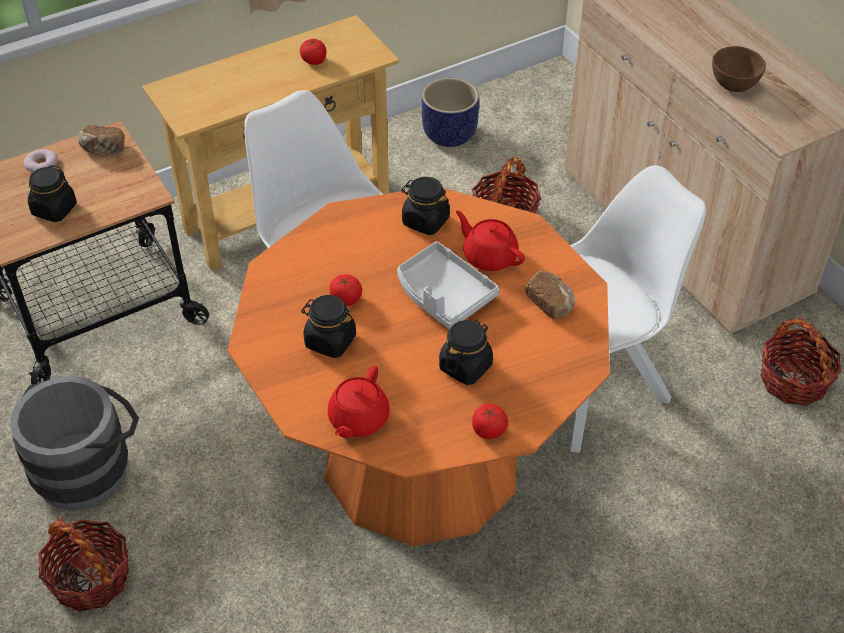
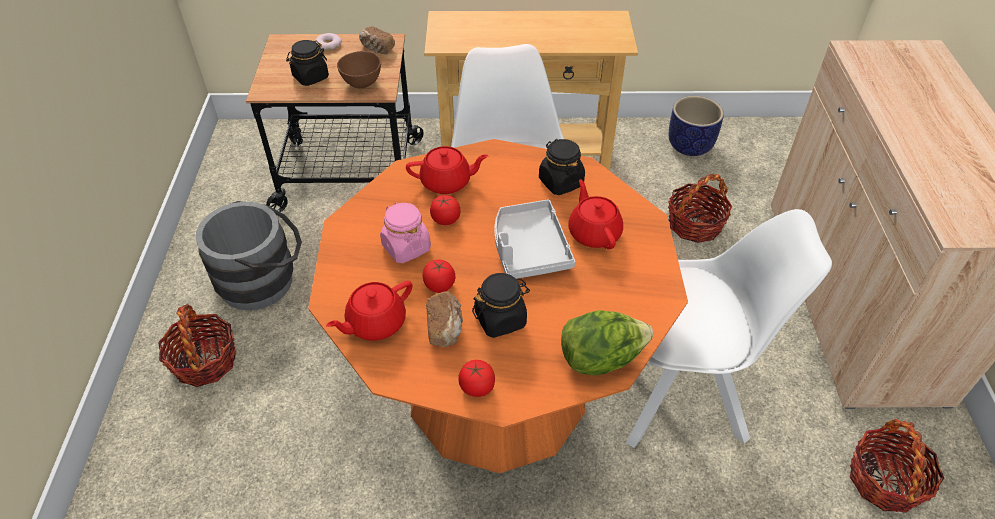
camera: 30 degrees right, 0 degrees up
(314, 61) = (568, 32): tomato -> tomato (439, 285)
(318, 264) = (447, 182): none -> red teapot
(330, 341) = (406, 247): black jar -> pink jar
(550, 303) = (619, 296): bread -> bread (445, 327)
(571, 361) = (601, 358): none -> lettuce
(733, 85) = (933, 164): brown bowl -> brown bowl (362, 82)

